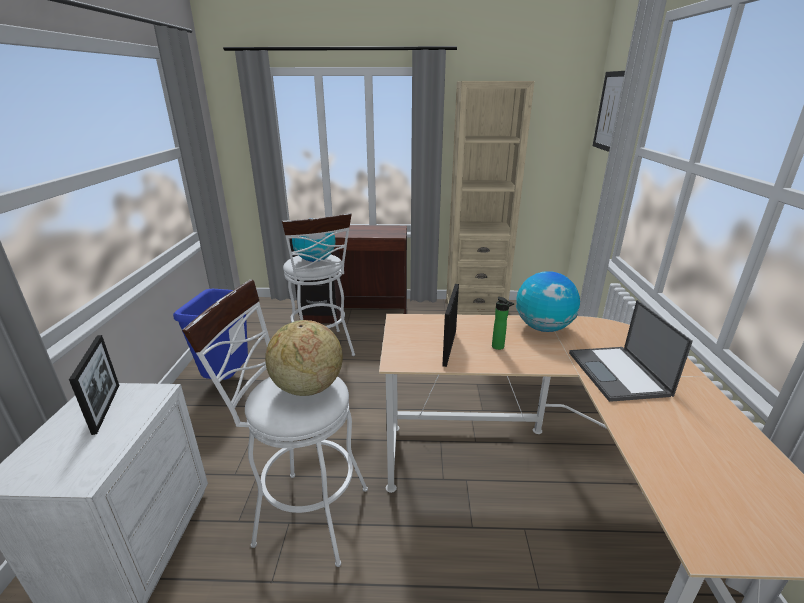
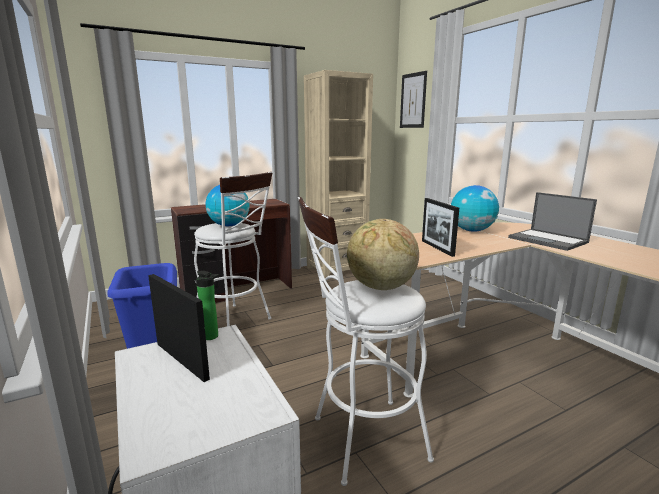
camera: 30 degrees left, 10 degrees down
(499, 347) = (466, 242): bottle -> bottle (212, 337)

